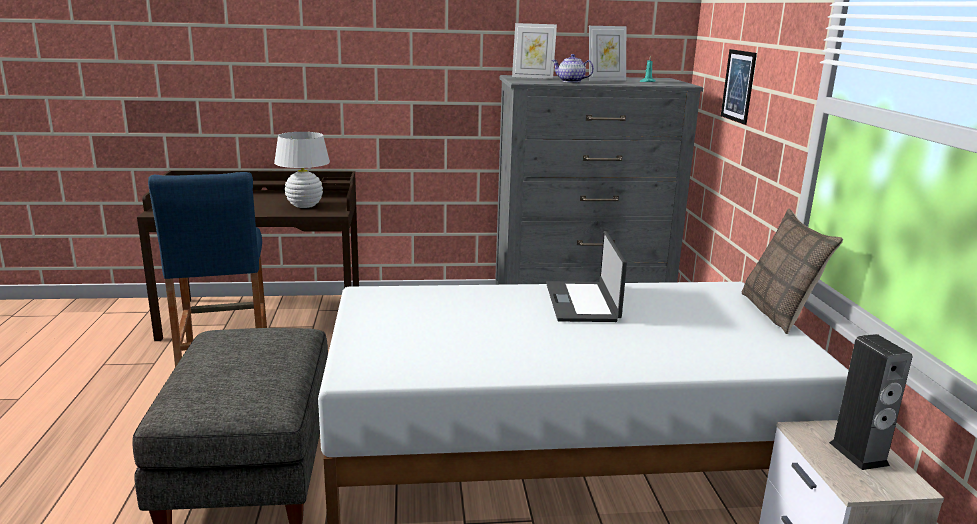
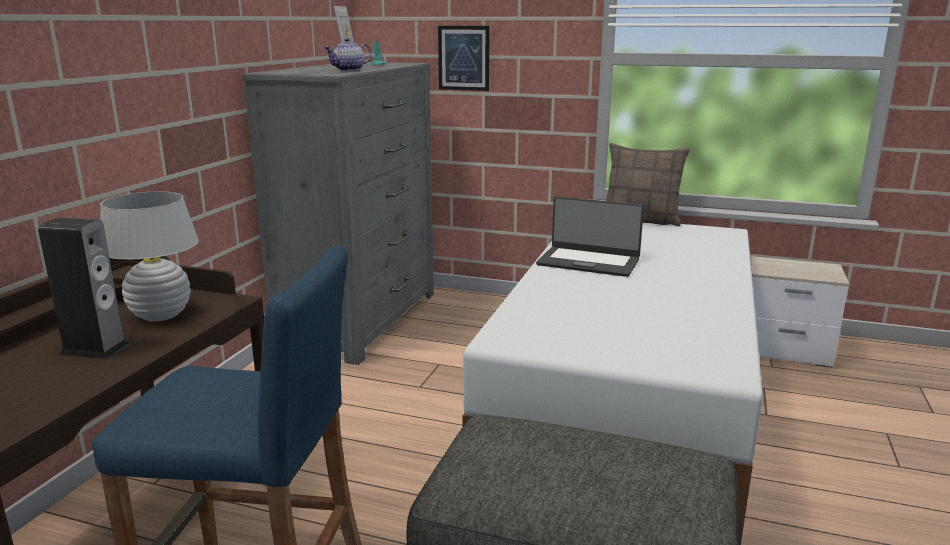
camera: 65 degrees left, 0 degrees up
(532, 77) = (292, 71): picture frame -> none
(858, 454) = (794, 267): speaker -> speaker (94, 349)

